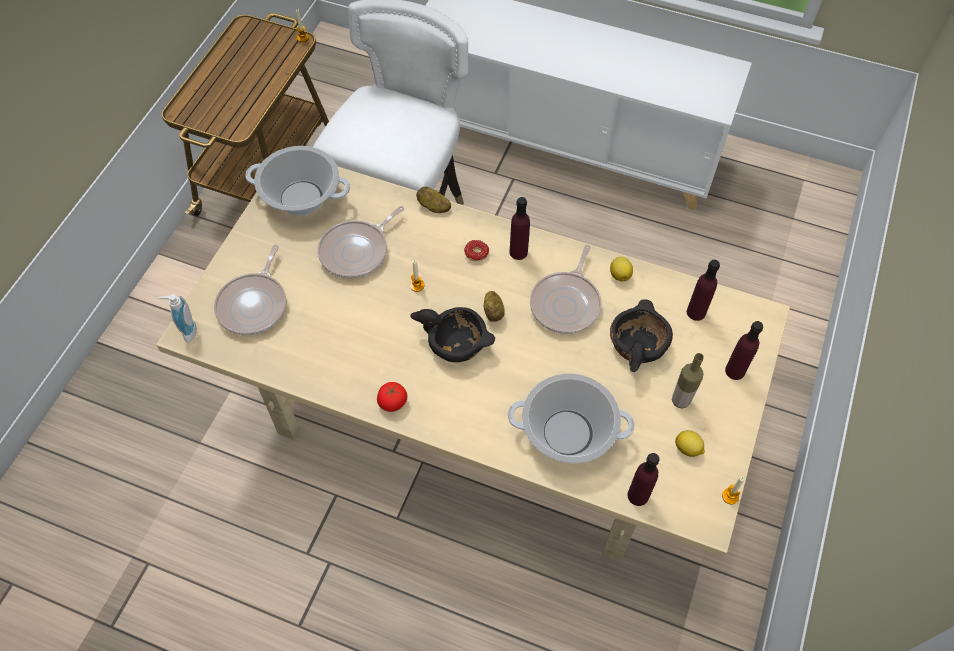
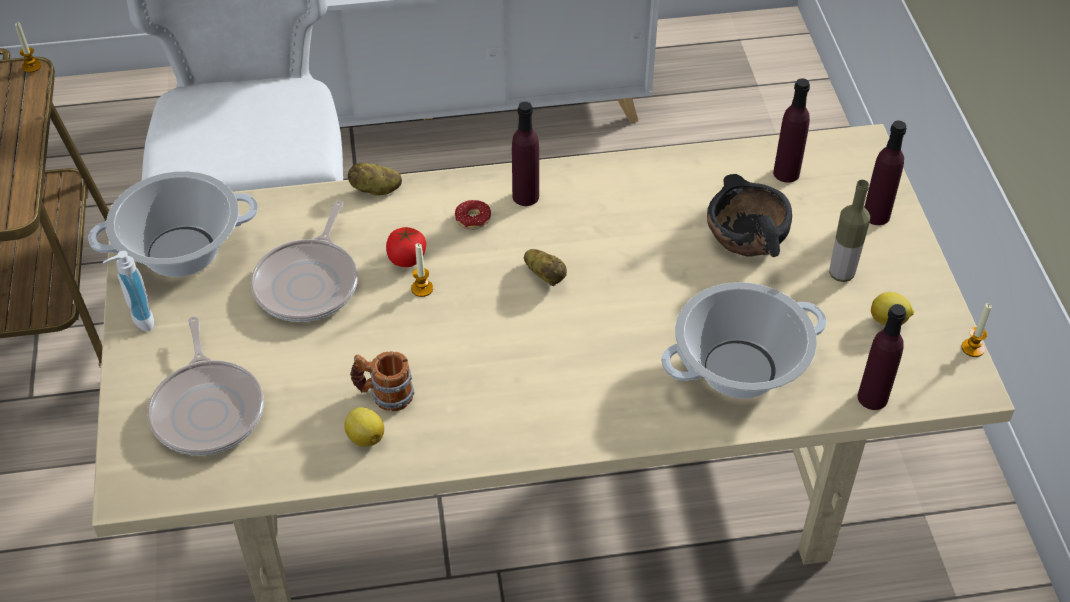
camera: 30 degrees left, 10 degrees down
(186, 331) = (129, 487): soap dispenser -> soap dispenser (138, 320)
(351, 343) = (384, 394): none -> mug
(392, 402) = (493, 438): tomato -> tomato (407, 258)
(457, 343) = (525, 332): black bowl -> none
(566, 303) = (628, 227): frying pan -> none
(620, 274) = (668, 170): lemon -> lemon (365, 436)

